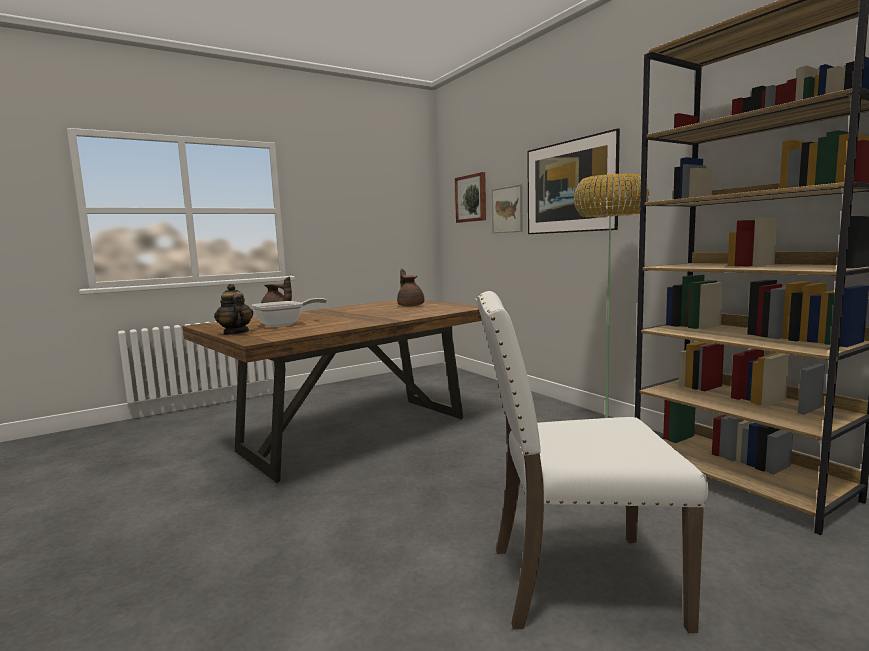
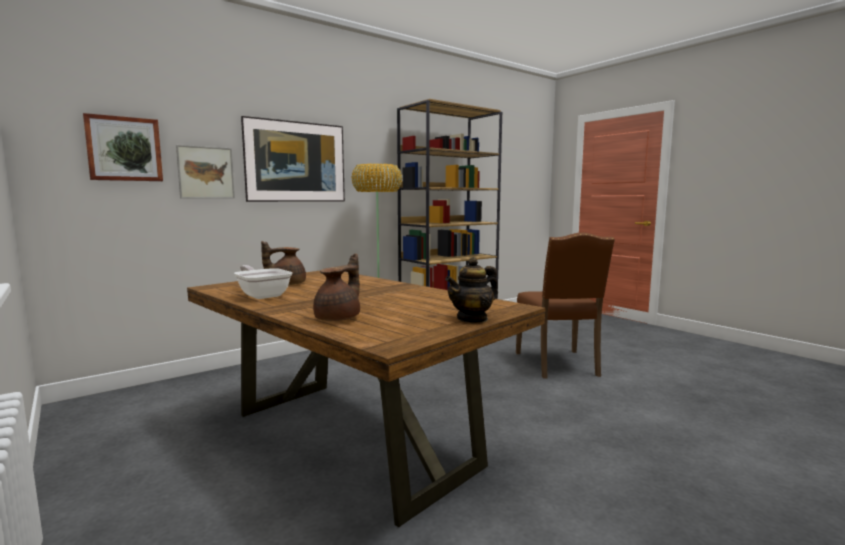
camera: 95 degrees left, 0 degrees up
(284, 324) = (413, 309): frying pan -> frying pan (262, 295)
(577, 582) = (558, 364): white chair -> brown chair

